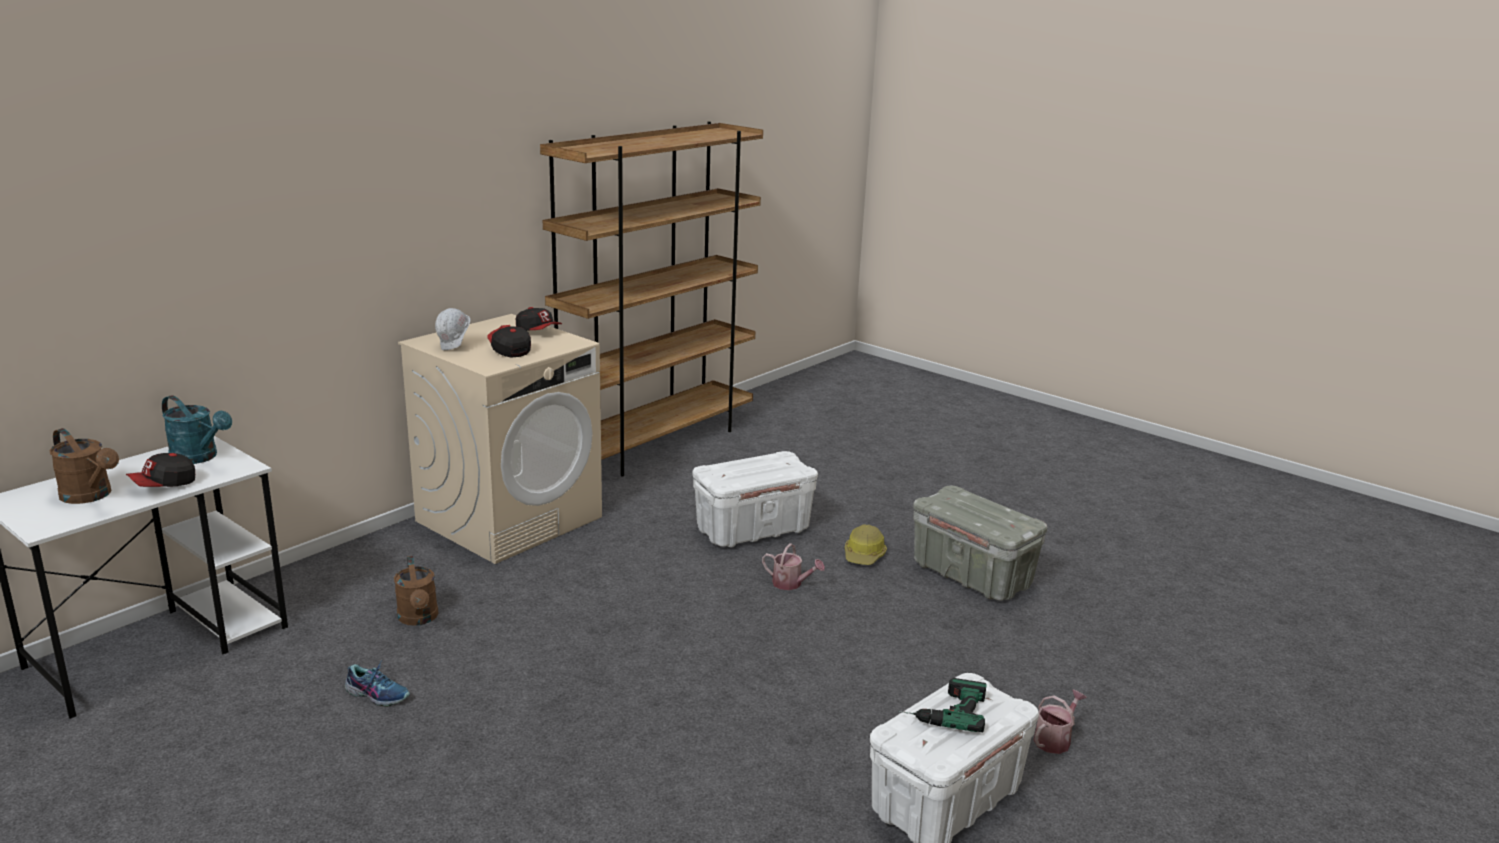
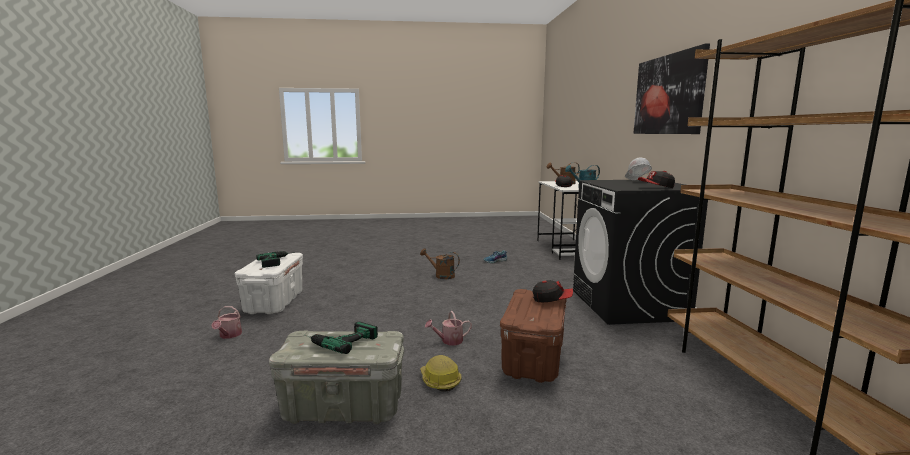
camera: 135 degrees right, 10 degrees down
(383, 201) = (668, 95): none -> picture
(419, 619) = (539, 272): brown watering can -> brown watering can (441, 275)
(509, 350) = (620, 183): cap -> cap (552, 300)
(510, 518) = (628, 305): beige washing machine -> black washing machine
(752, 530) = (533, 359): white storage box -> brown storage box
(977, 513) = (339, 340): none -> power drill

